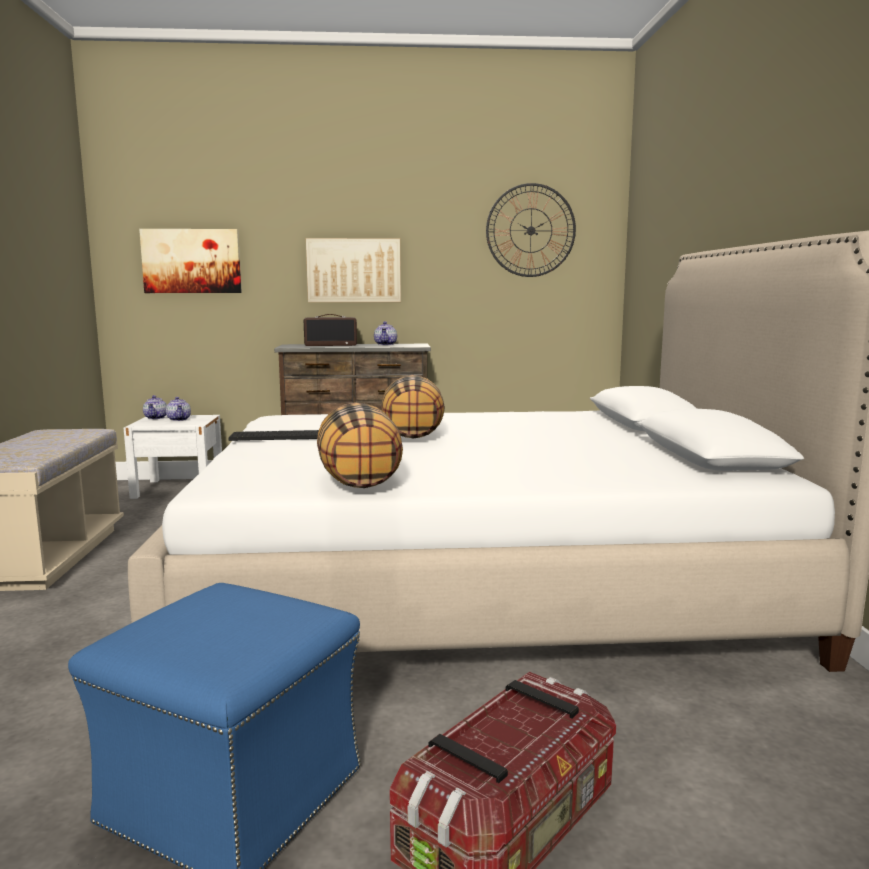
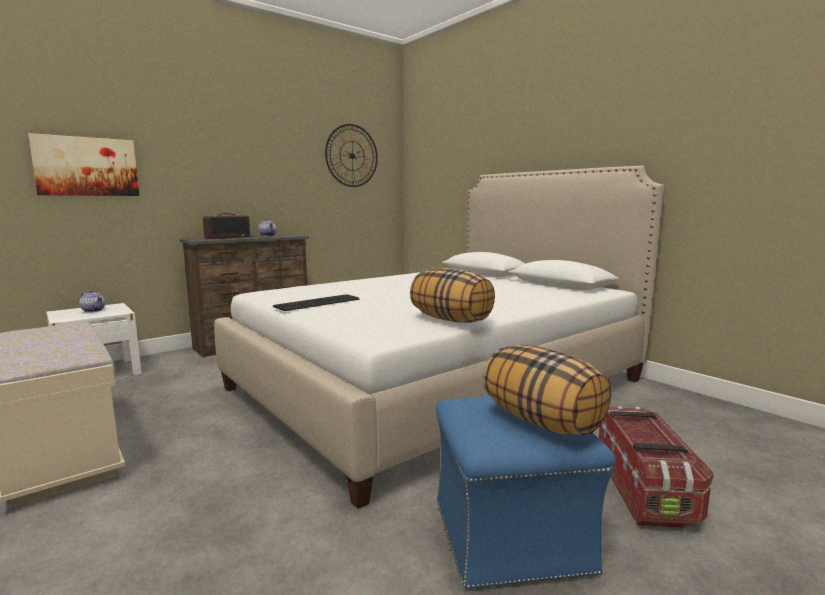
camera: 35 degrees left, 0 degrees up
(156, 418) = (64, 312): teapot -> none
(354, 270) = (234, 179): picture -> none
(413, 435) = (395, 292): pillow -> pillow (543, 422)

